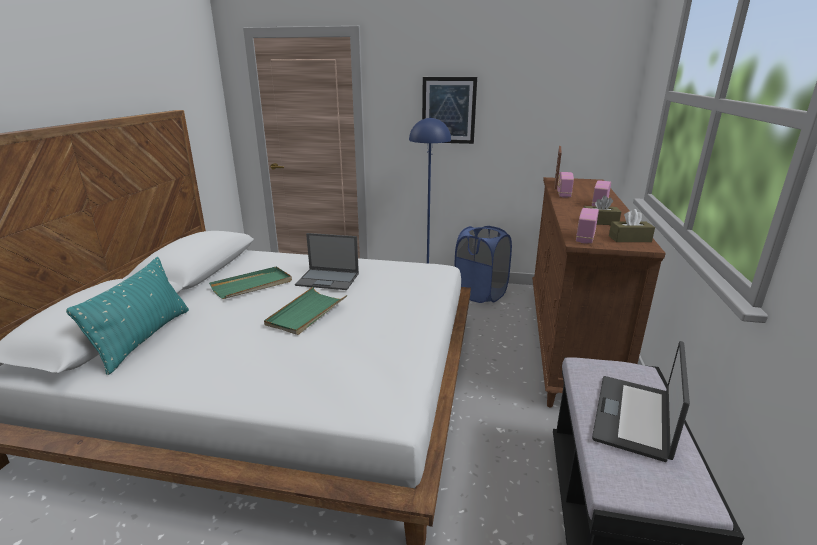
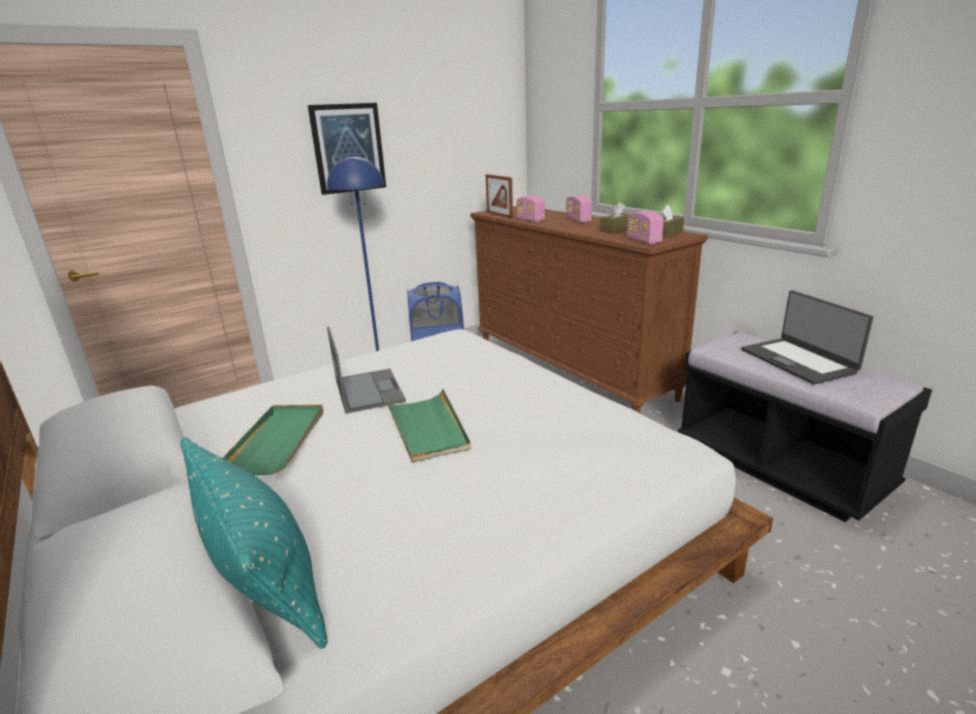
camera: 45 degrees left, 0 degrees up
(328, 279) = (368, 390): laptop -> laptop turned 75 degrees counterclockwise

